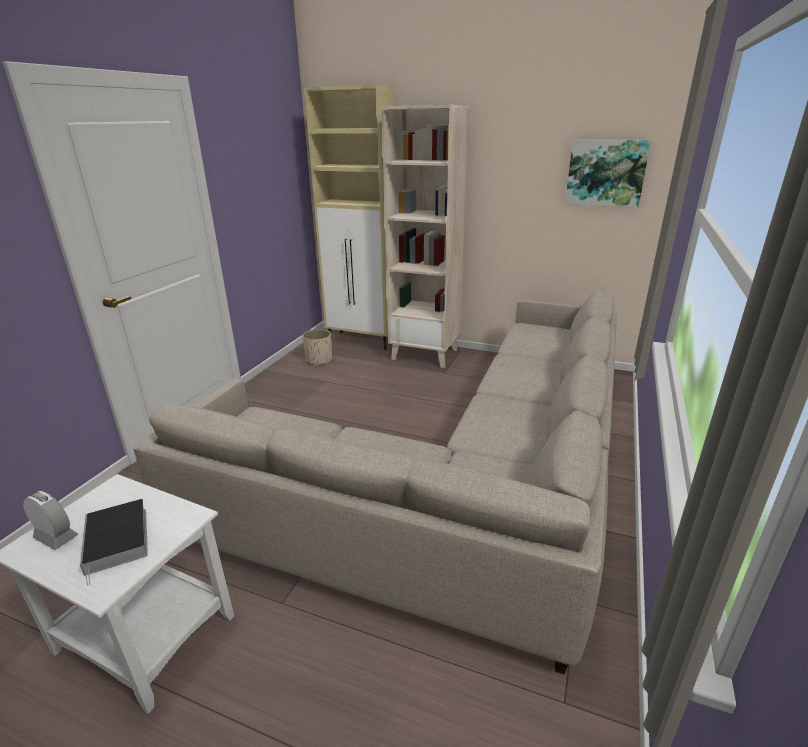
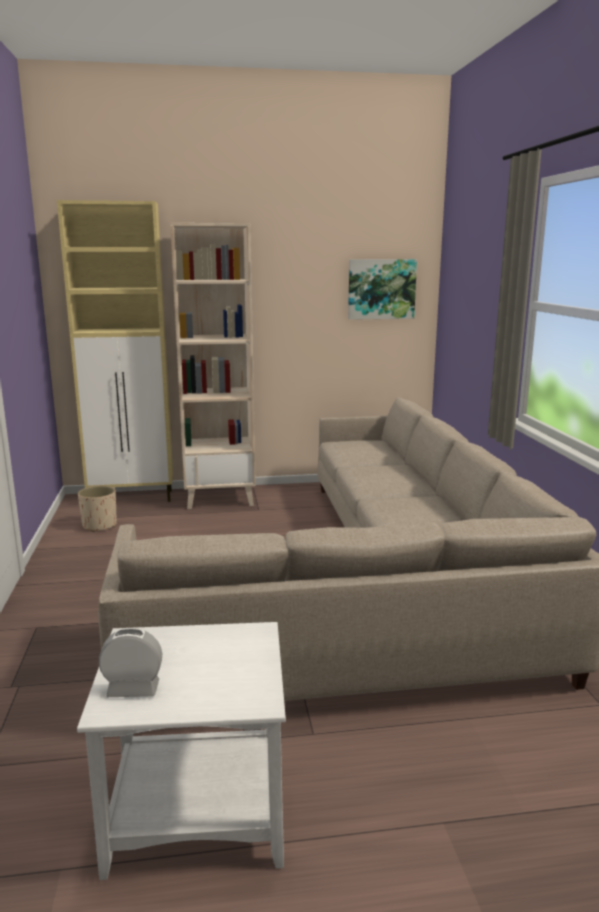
camera: 30 degrees left, 10 degrees down
(118, 541) = (212, 669): book -> none

